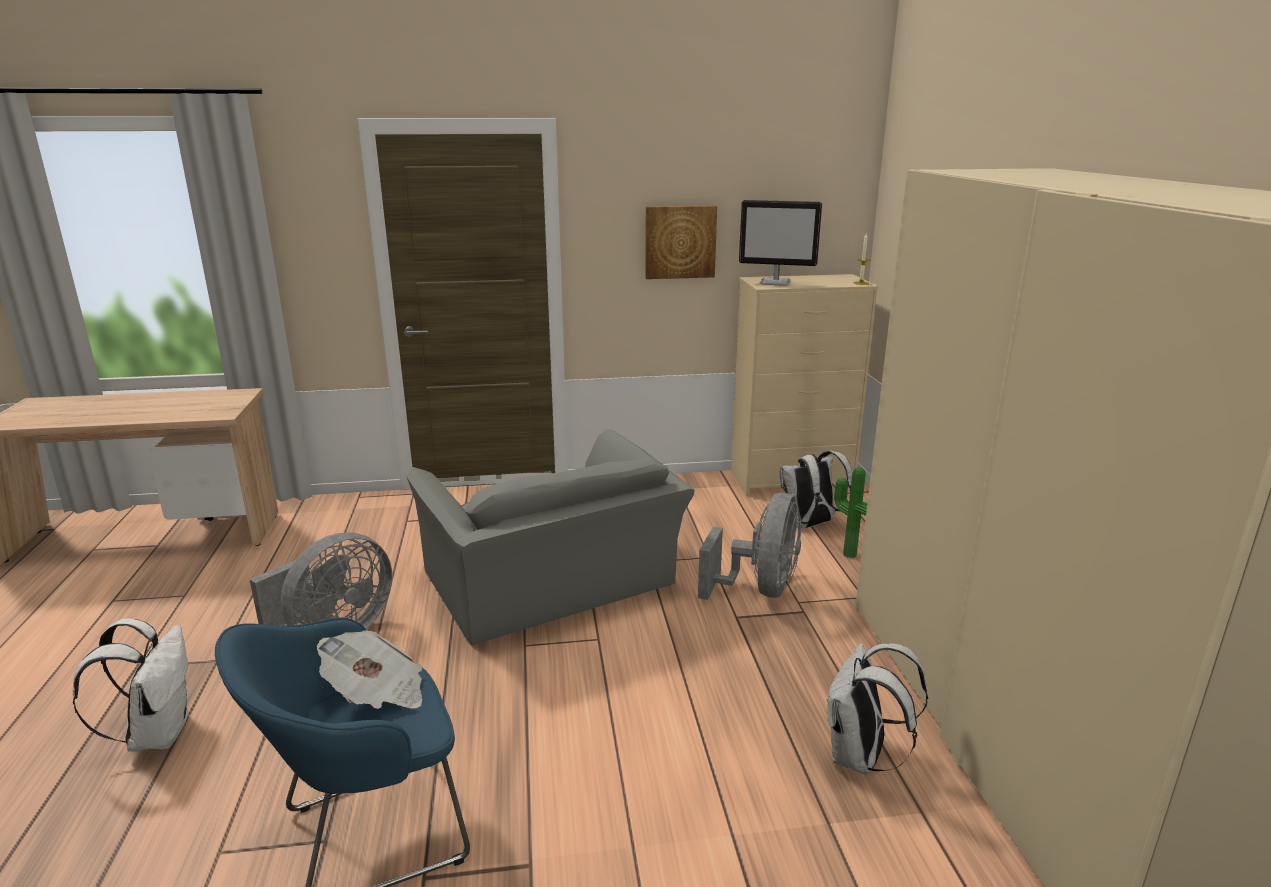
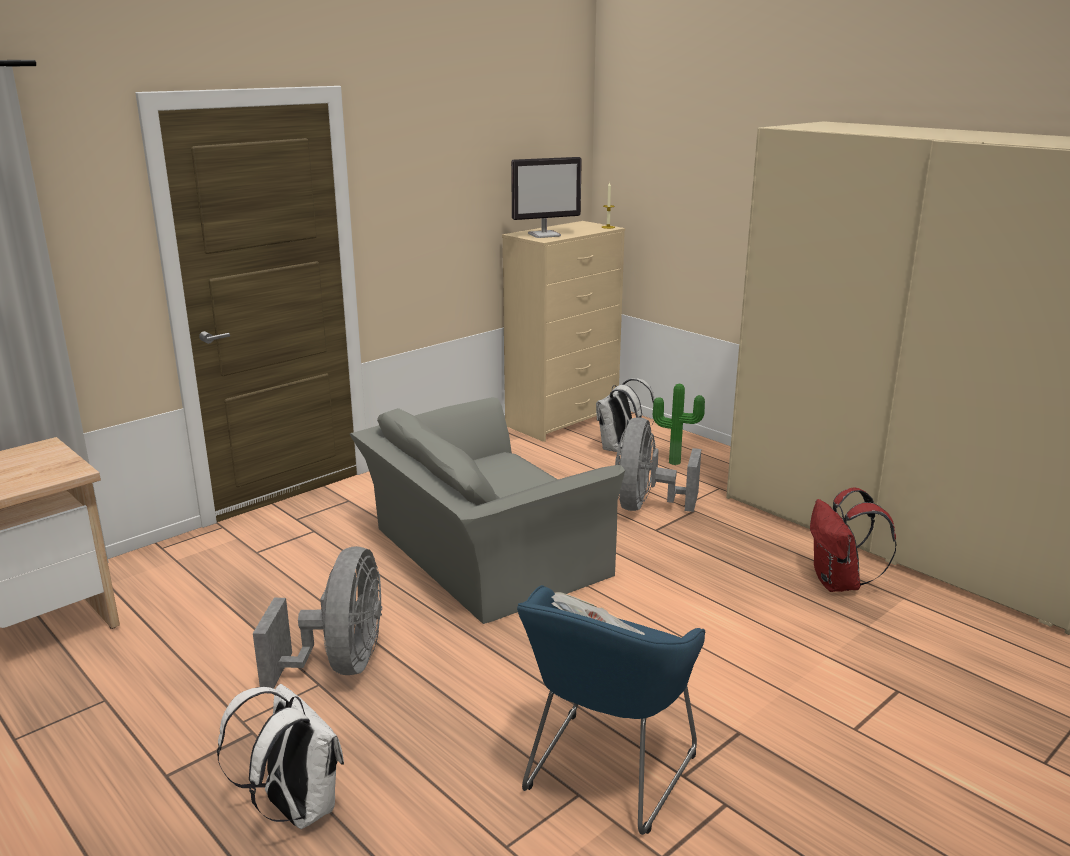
camera: 35 degrees left, 0 degrees up
(552, 583) = (481, 555): grey armchair -> grey armchair turned 120 degrees clockwise
(680, 242) = (452, 205): picture -> none
(760, 589) = (646, 506): grey fan -> grey fan turned 150 degrees counterclockwise
(860, 757) = (839, 584): white backpack -> red backpack

